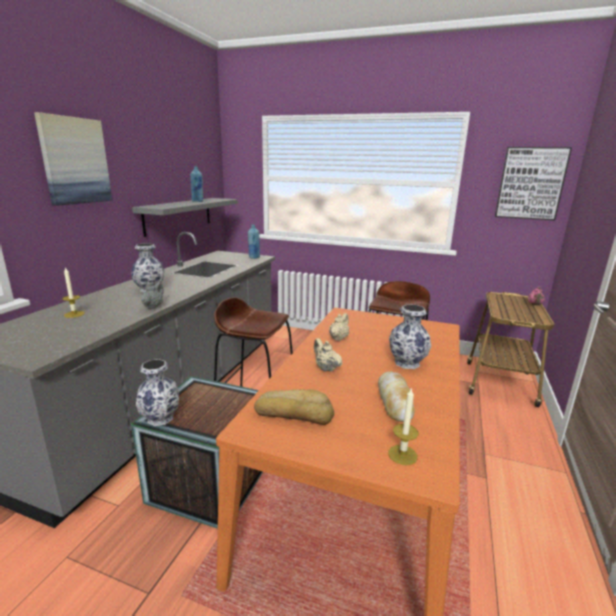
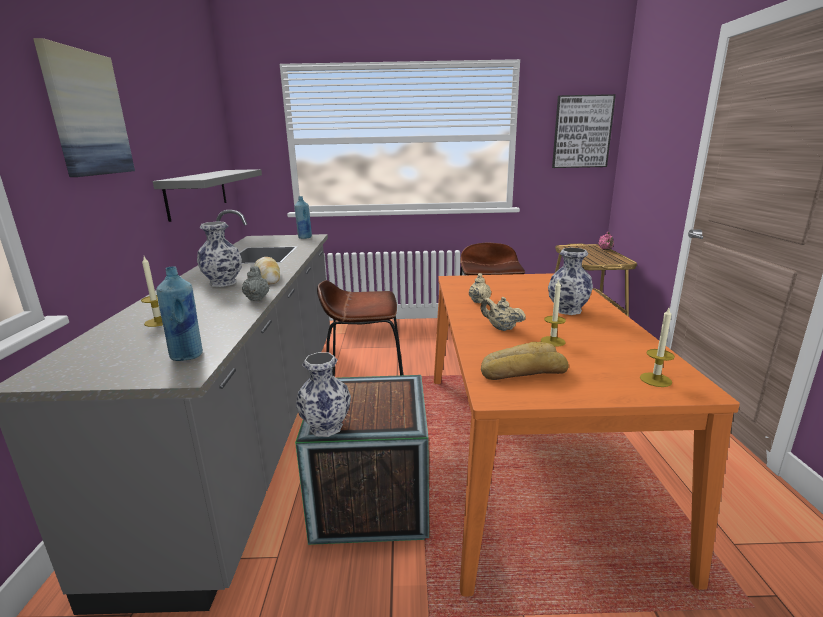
camera: 20 degrees left, 0 degrees up
(198, 201) = (221, 173): blue bottle -> blue bottle (187, 356)
(355, 391) = (552, 341): none -> candle
(394, 401) = (596, 342): bread -> bread (267, 277)

